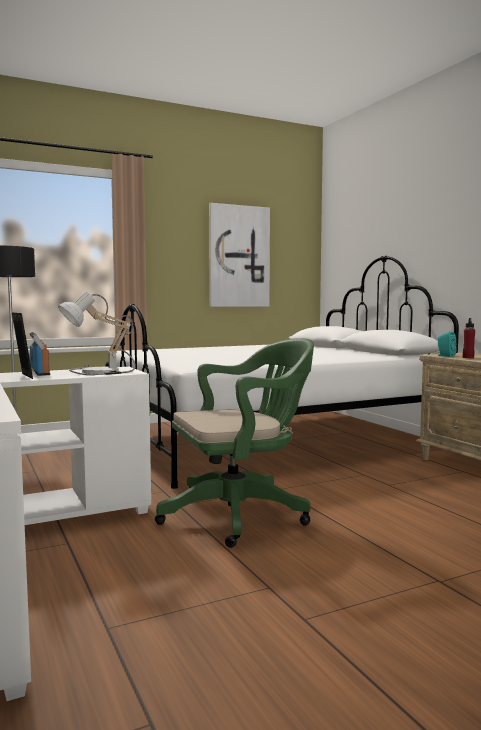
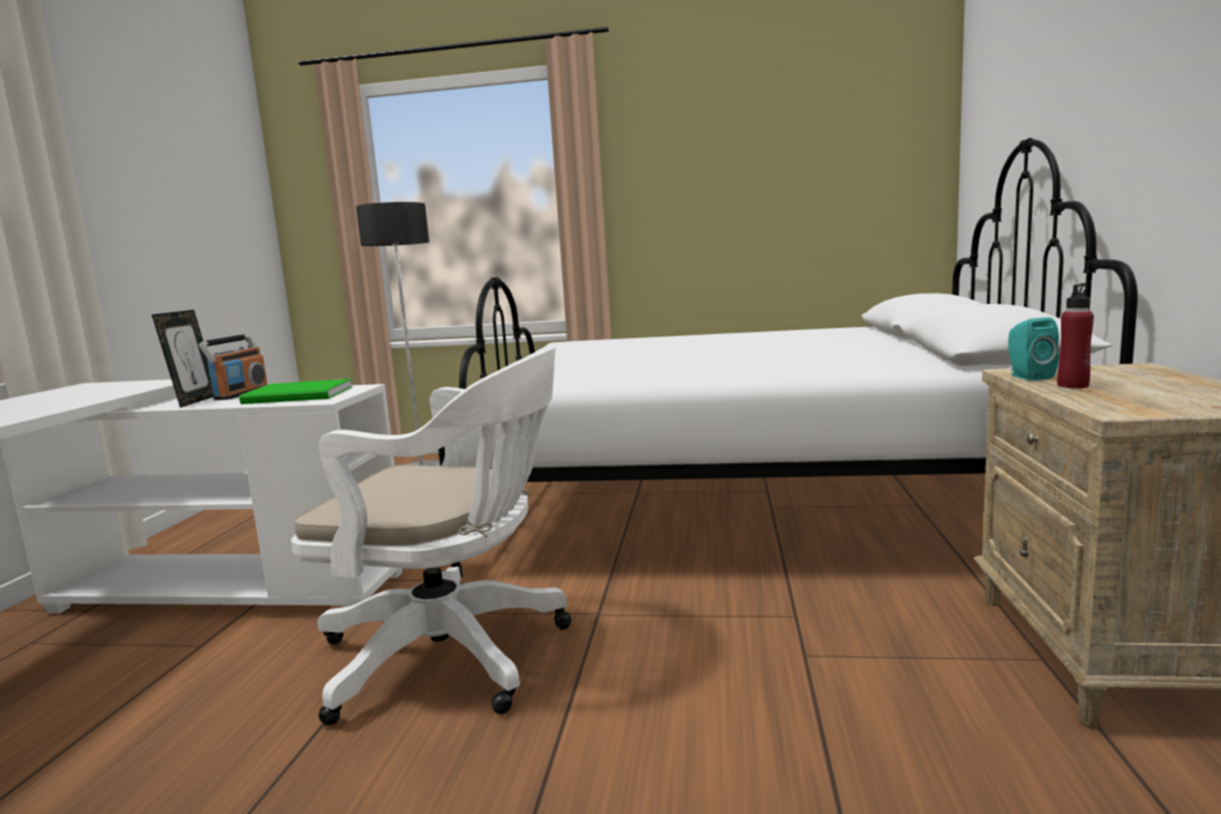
camera: 35 degrees right, 5 degrees up
(99, 372) = (300, 395): table lamp -> green book
(239, 256) = (778, 175): picture -> none
(241, 514) = (456, 656): green office chair -> white office chair

